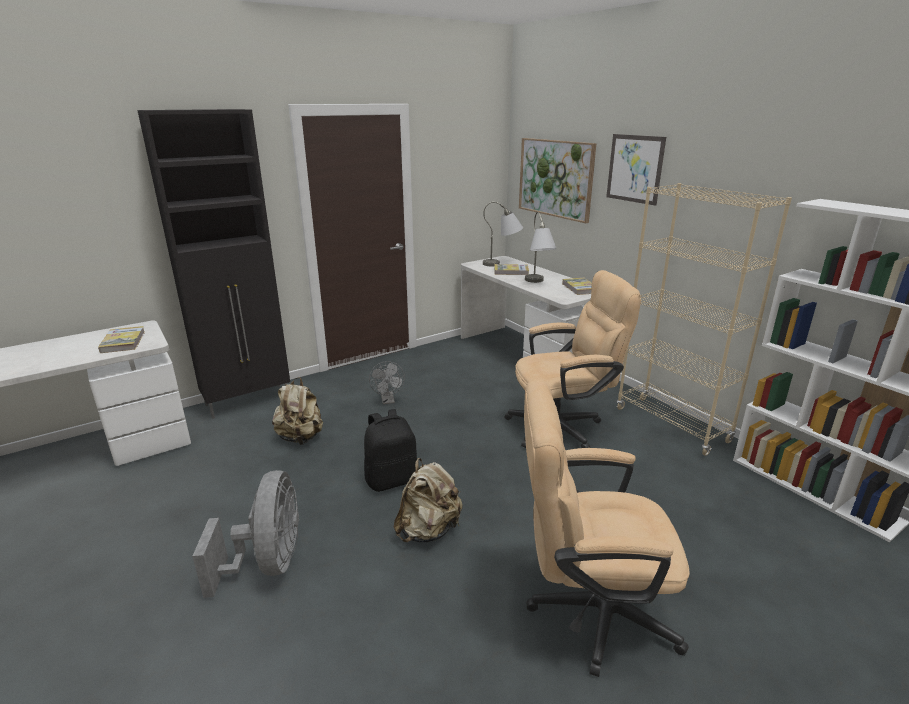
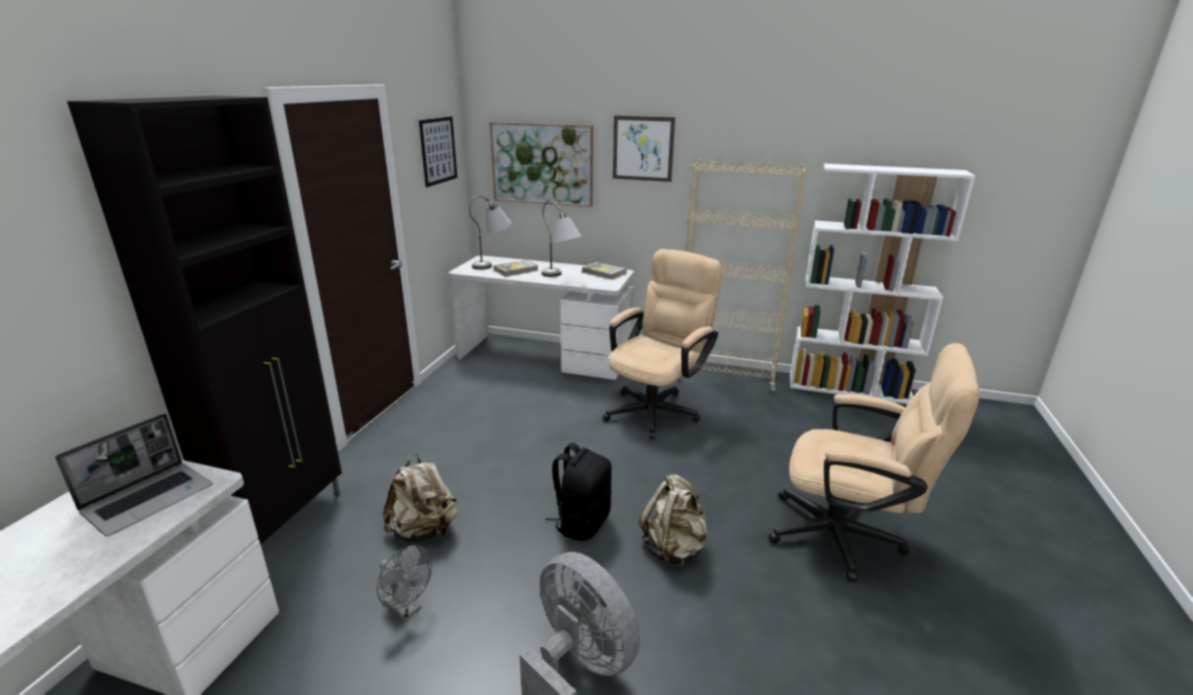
camera: 40 degrees left, 0 degrees up
(123, 342) = (149, 498): book -> laptop
(388, 401) = (469, 449): grey fan -> grey fan (407, 608)
(467, 160) = (438, 150): none -> picture
(588, 610) = (847, 538): beige office chair -> beige office chair turned 120 degrees counterclockwise

